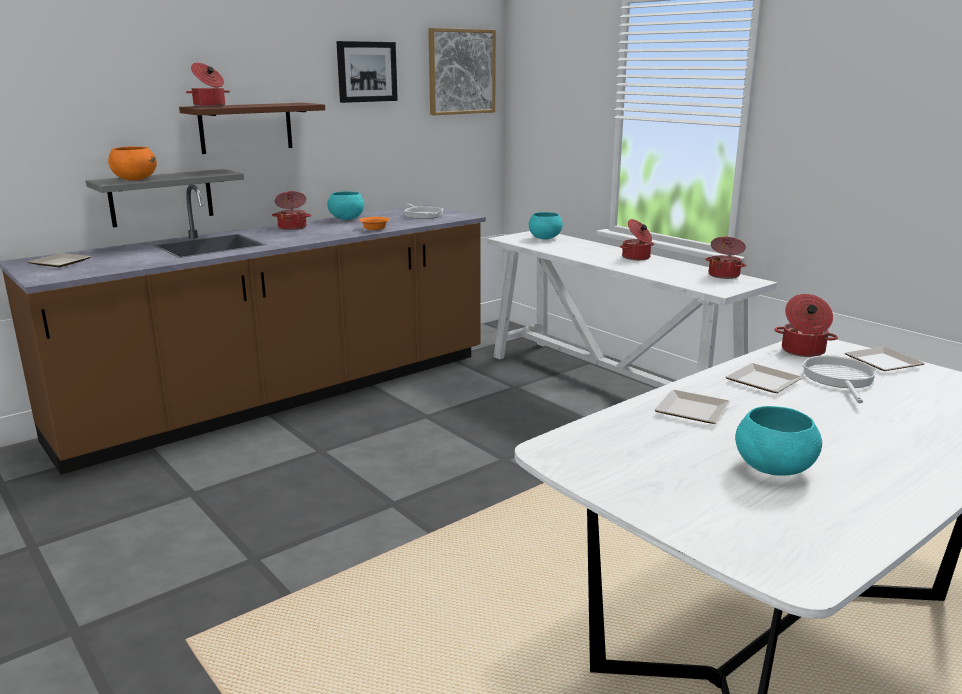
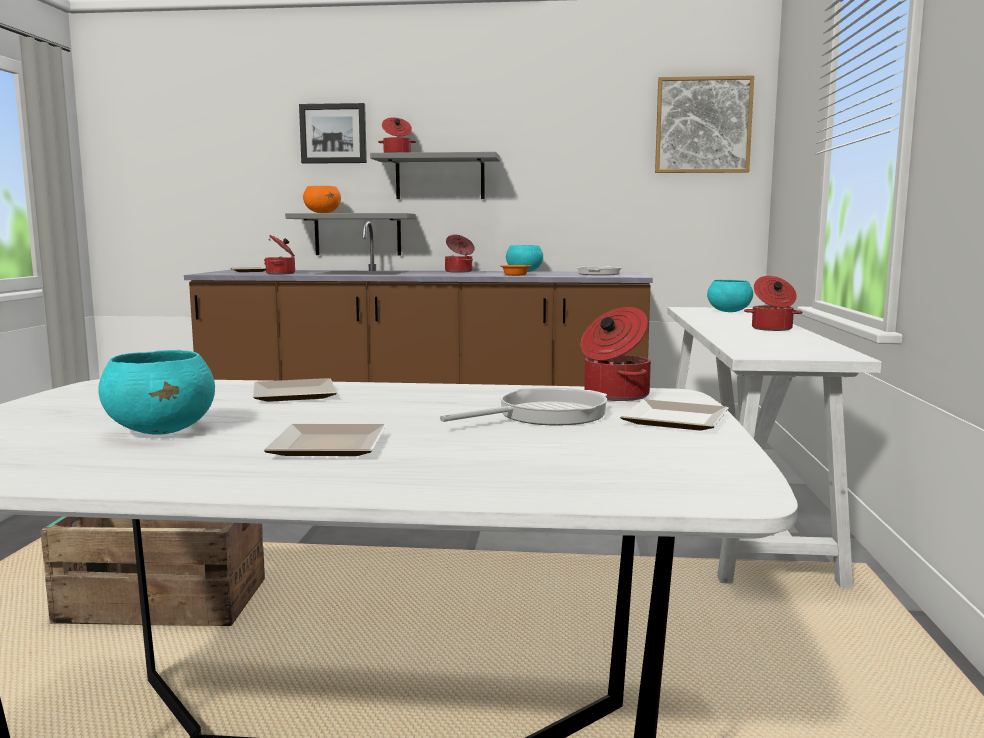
camera: 45 degrees right, 10 degrees down
(246, 127) = (440, 177): brown shelf -> grey shelf
(366, 71) = (575, 126): picture -> picture (333, 133)
(452, 626) = (161, 601): none -> crate
(724, 275) = (825, 348): cooking pot -> cooking pot (281, 273)
(760, 382) = (448, 398): plate -> plate (326, 445)

